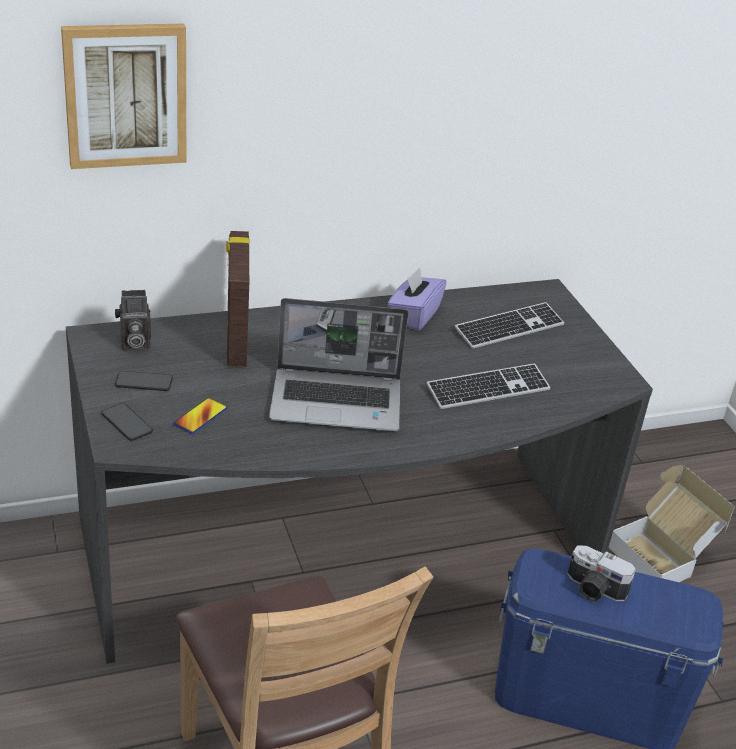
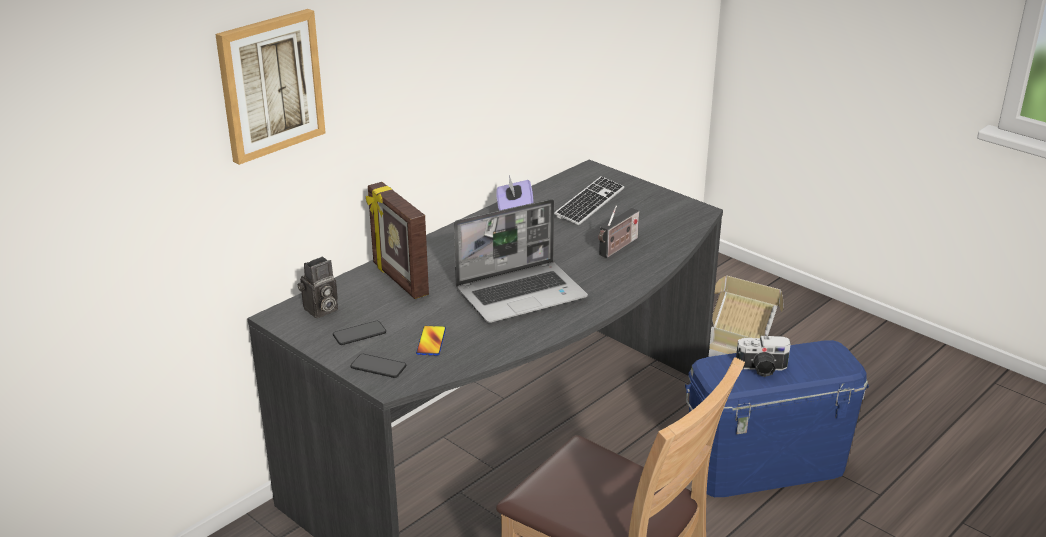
camera: 25 degrees left, 5 degrees down
(488, 389) = (617, 248): keyboard -> radio

